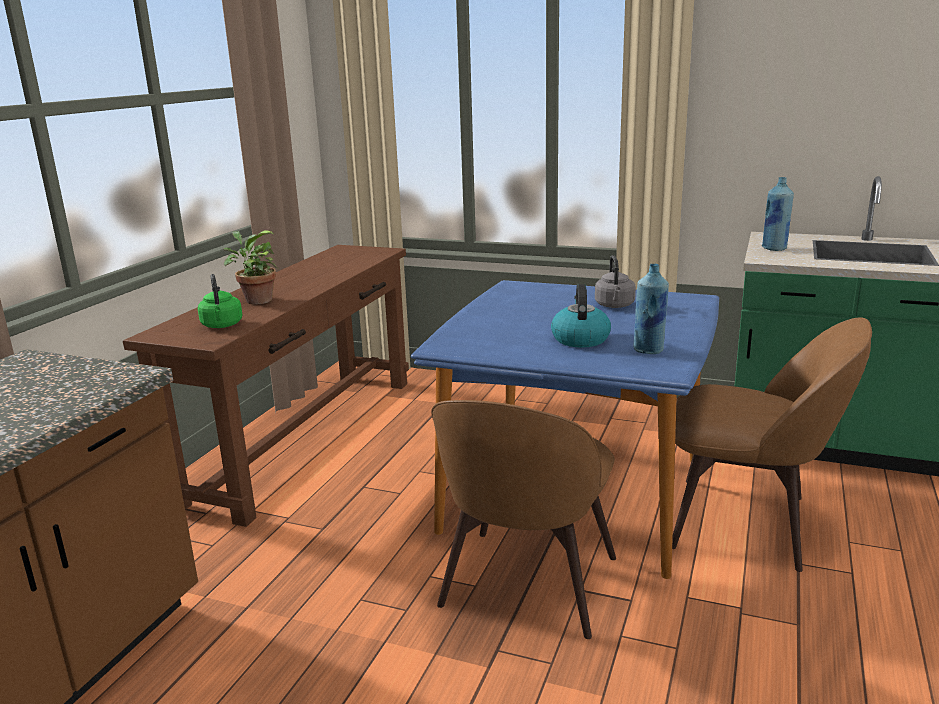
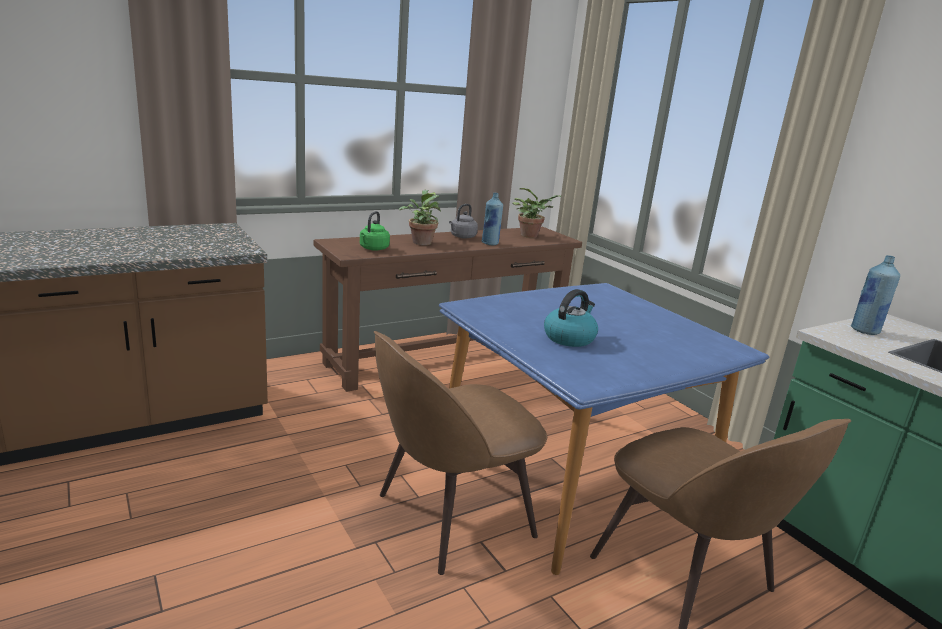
camera: 35 degrees right, 0 degrees up
(349, 257) = (531, 235): none -> potted plant
(614, 306) = (651, 328): grey kettle -> grey kettle (462, 237)
(649, 350) = (603, 366): blue bottle -> blue bottle (490, 243)

